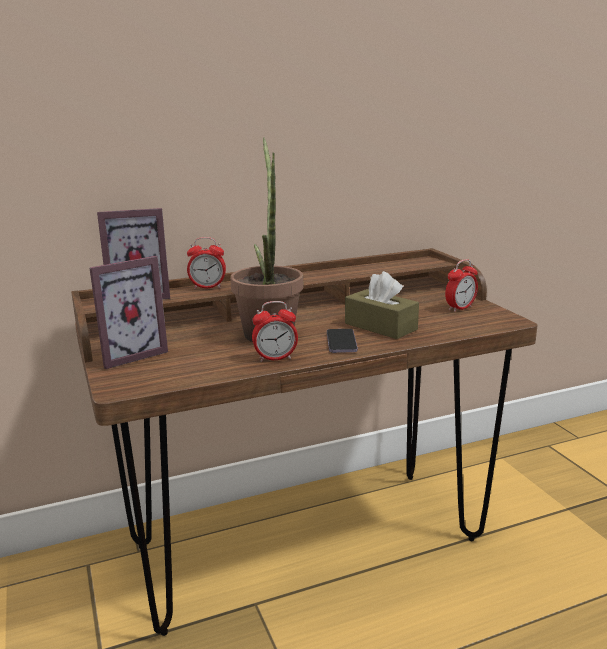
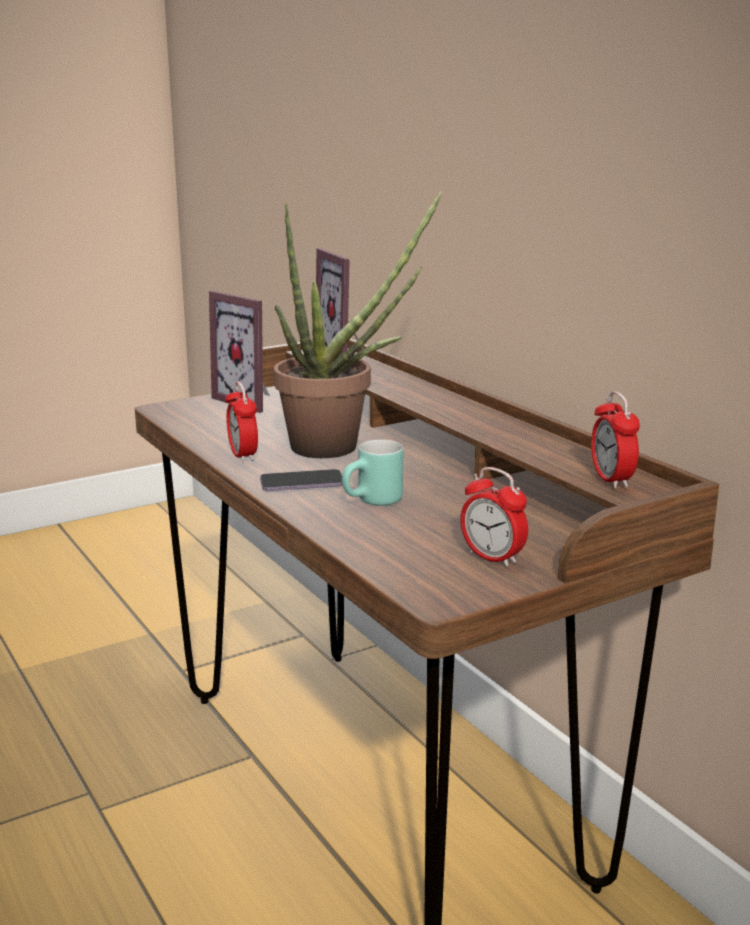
camera: 80 degrees right, 0 degrees up
(207, 287) = (397, 380): alarm clock -> alarm clock (611, 480)
(380, 326) = (374, 503): brown tissue box -> turquoise mug

